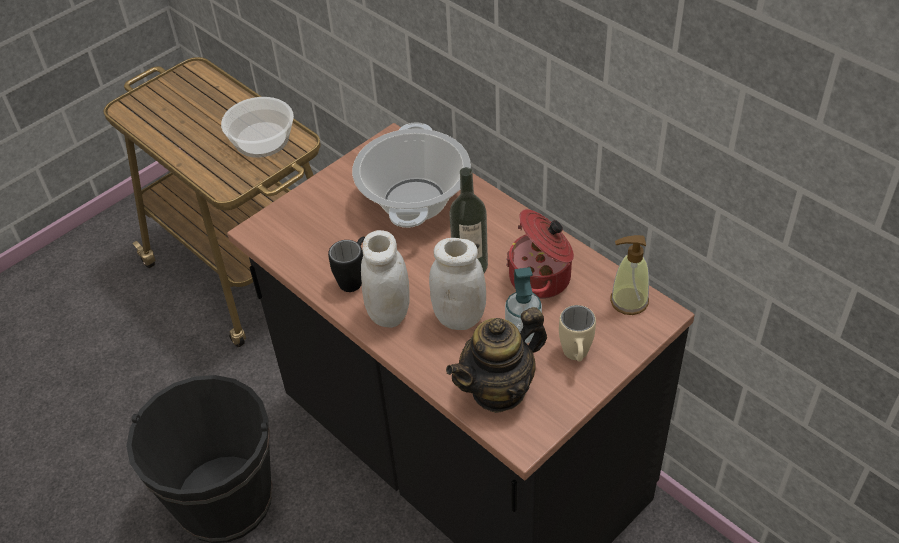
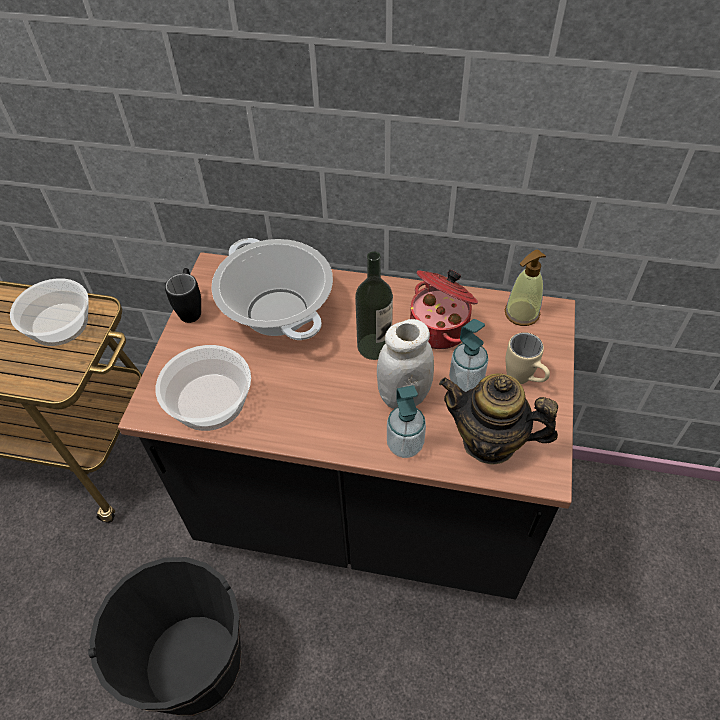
camera: 35 degrees left, 5 degrees up
(305, 246) = (209, 401): none -> bowl
(355, 278) = (282, 408): black mug -> black mug (191, 309)
(389, 313) = (340, 424): white jar -> none
(426, 355) = (405, 445): none -> soap dispenser
(499, 389) = (489, 441): teapot -> teapot turned 90 degrees clockwise

